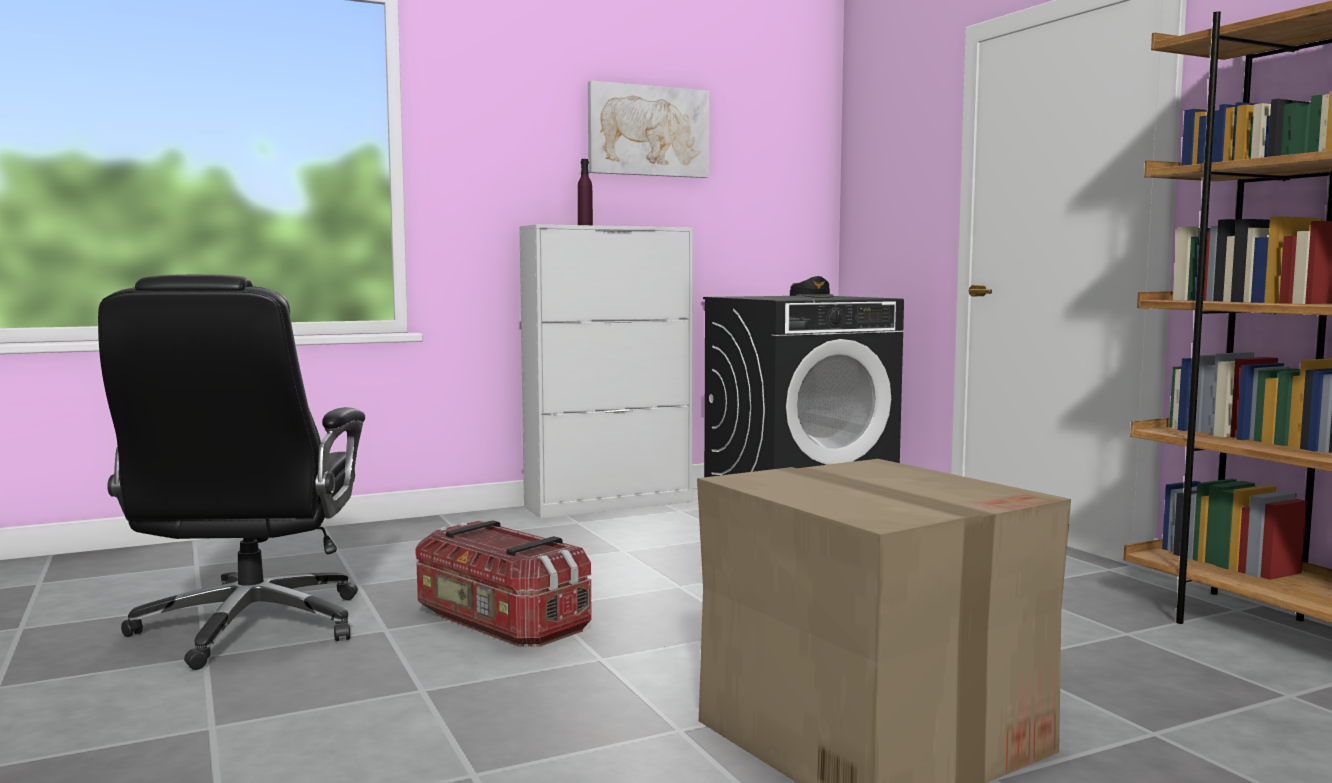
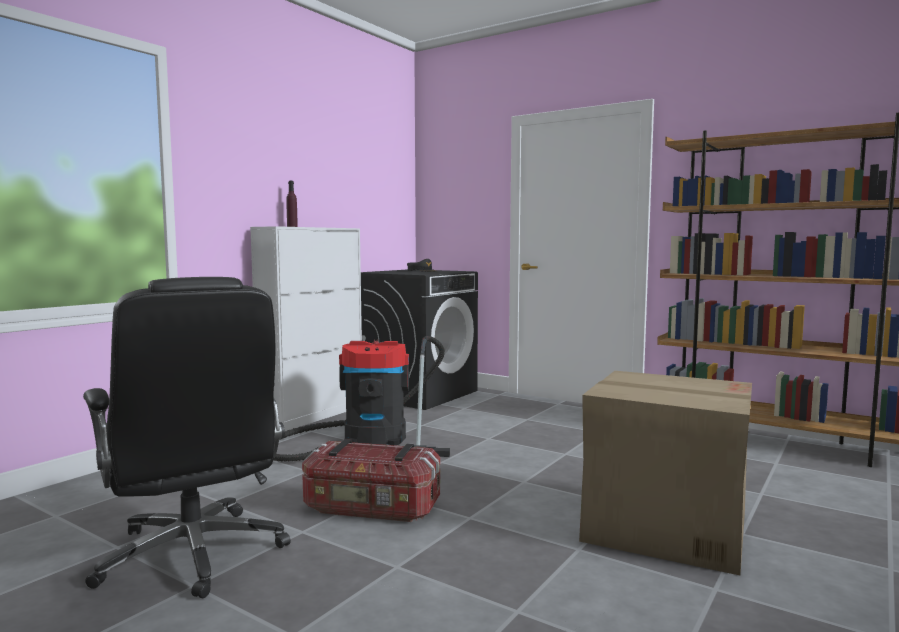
camera: 30 degrees left, 0 degrees up
(629, 542) = (367, 439): none -> vacuum cleaner
(648, 131) = (321, 163): picture -> none

